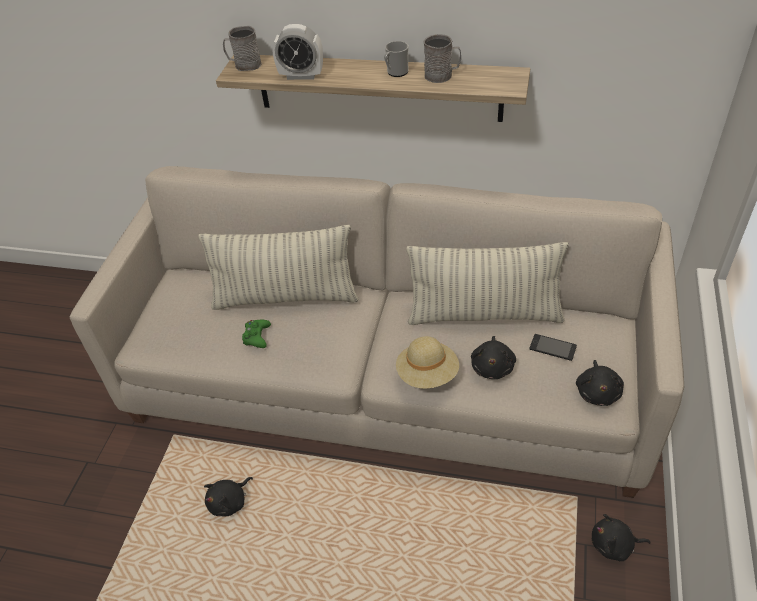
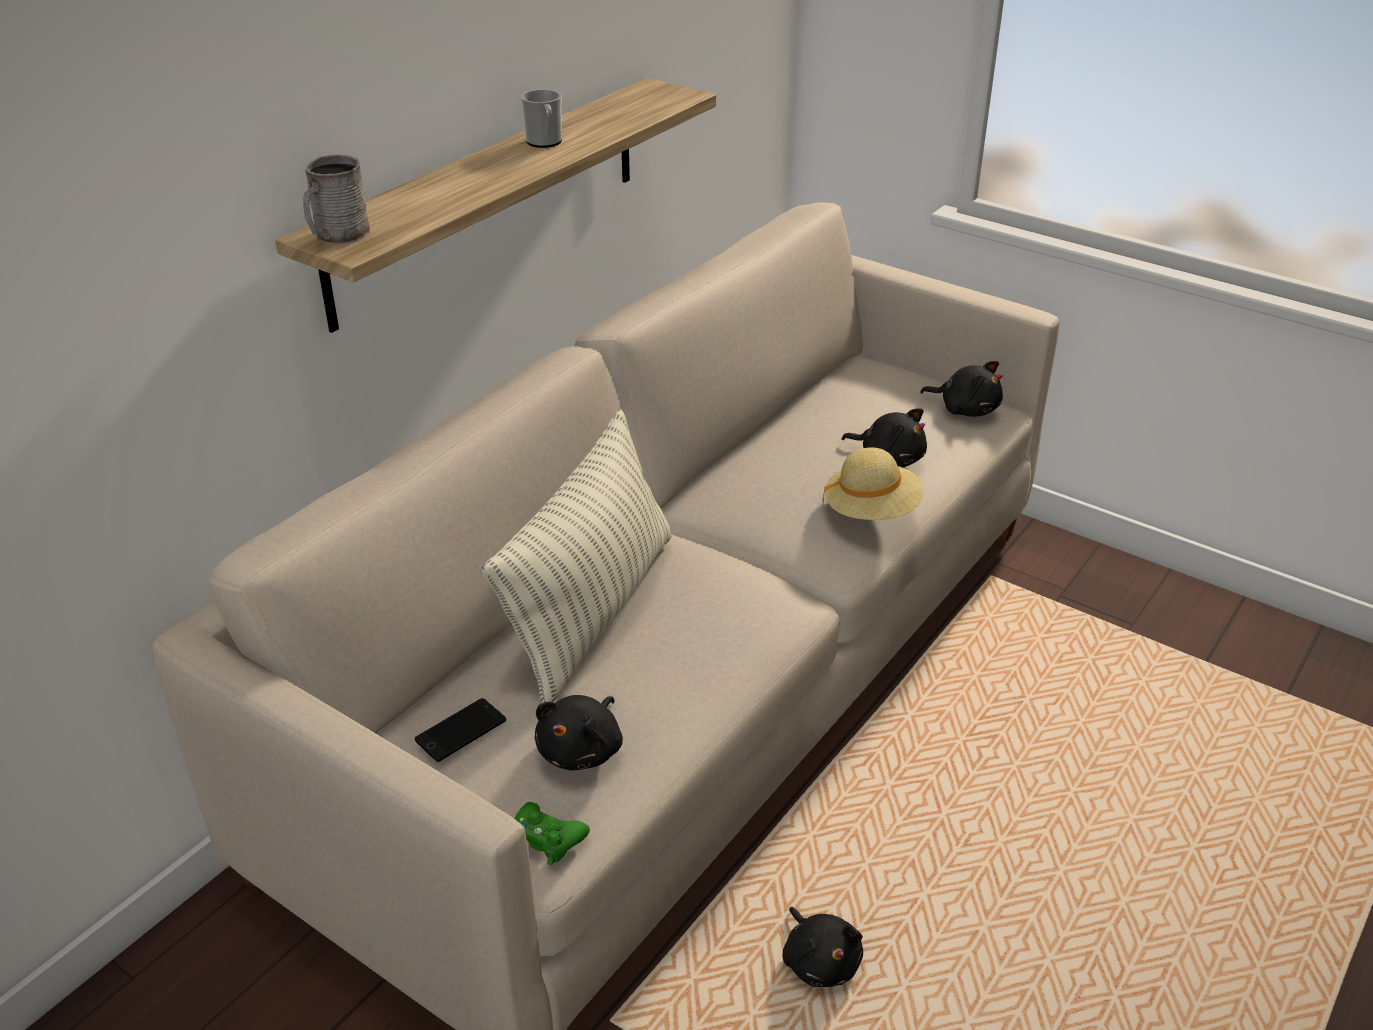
camera: 70 degrees left, 10 degrees down
(257, 337) = (669, 661): green game controller -> green game controller (546, 839)
(301, 76) = (451, 201): alarm clock -> none
(442, 75) = (596, 120): grey mug -> none
(484, 314) = (786, 437): pillow -> none
(552, 347) = (884, 407): phone -> phone (461, 730)
(614, 545) = (1069, 574): black plush toy -> black plush toy (582, 750)

